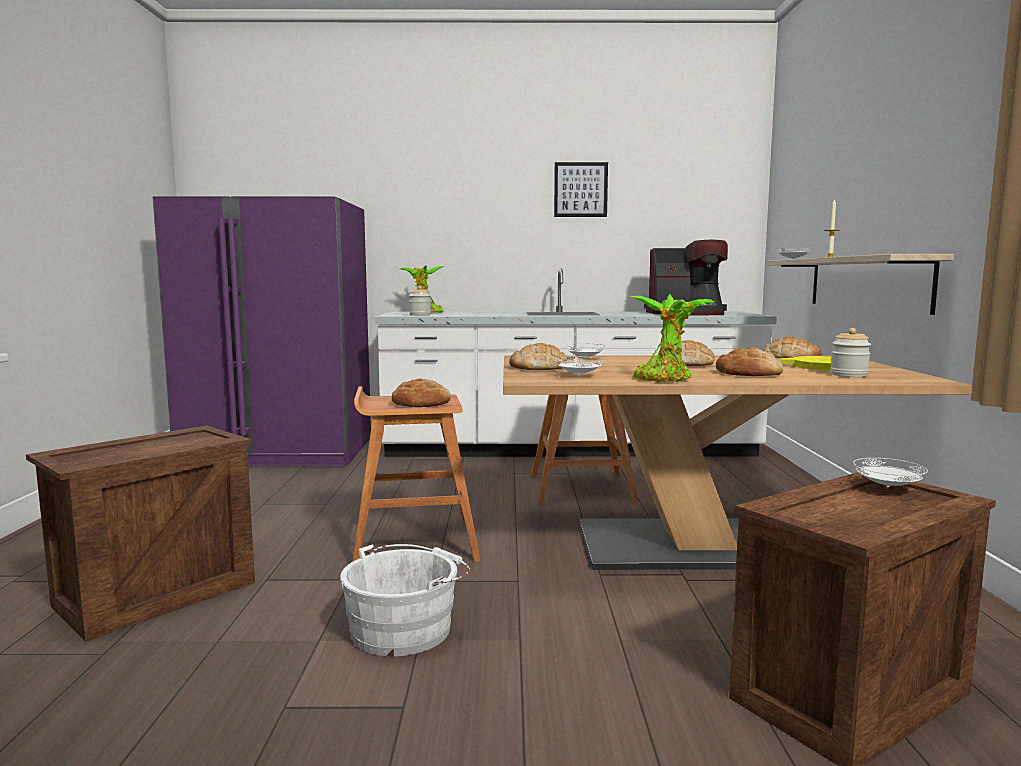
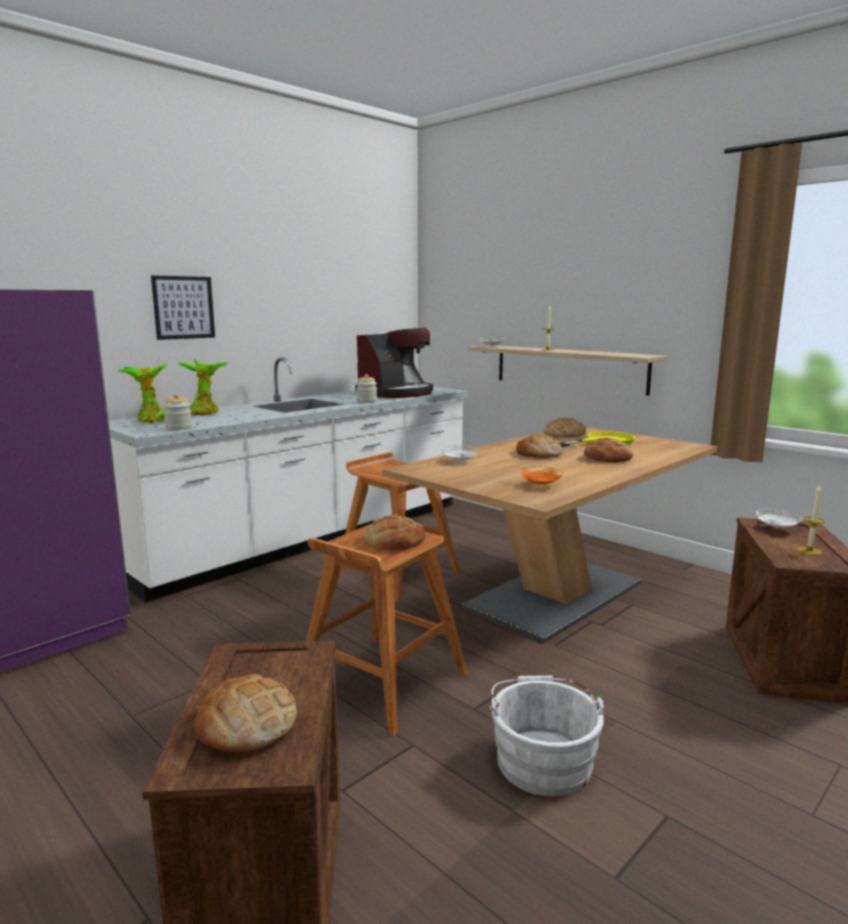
camera: 45 degrees left, 5 degrees up
(538, 367) = (476, 481): bread -> bread (246, 723)
(578, 375) = (540, 485): white plate -> orange plate
(580, 189) = (280, 273): picture -> picture (183, 307)
(665, 379) = (598, 476): potted plant -> potted plant (203, 413)
(849, 375) = (650, 448): jar -> jar (366, 401)
(854, 511) = (809, 551): none -> candle

